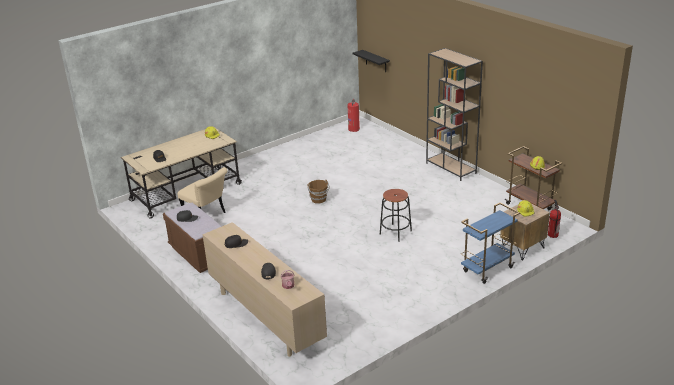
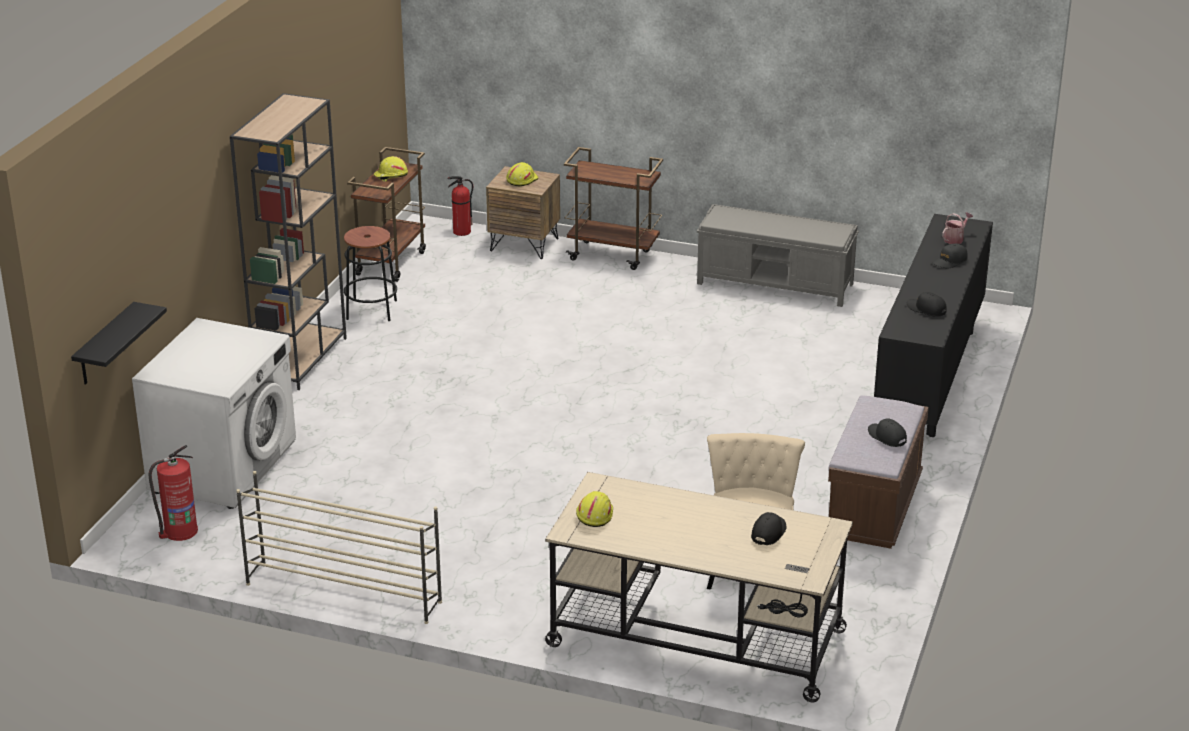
camera: 125 degrees left, 0 degrees up
(264, 317) = (930, 378): beige cabinet -> black cabinet
(289, 145) = (342, 592): none -> beige shoe rack
(318, 199) = (556, 457): brown bucket -> none
(383, 141) = (226, 469): none -> white washing machine
(395, 232) = (589, 348): black stool -> black stool (371, 310)
(407, 311) = (776, 284): none -> grey bench
(486, 270) = (613, 256): blue cart -> brown cart

